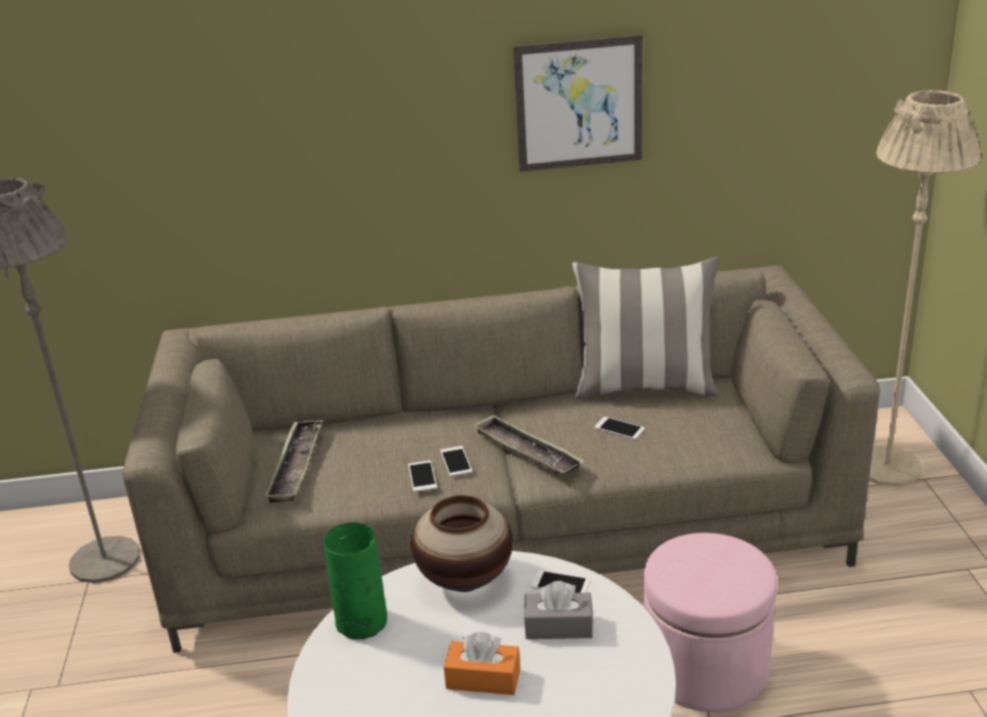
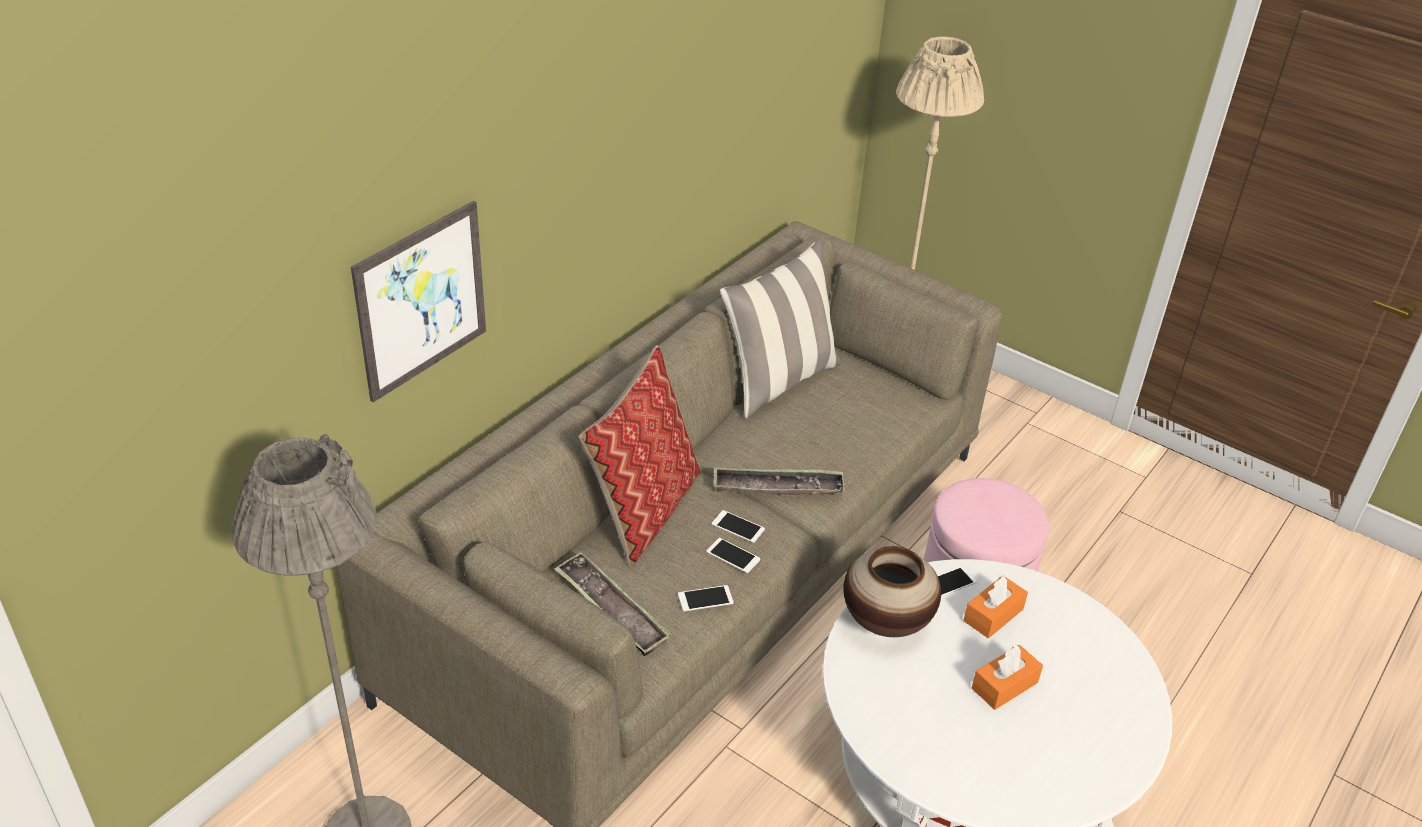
camera: 50 degrees left, 10 degrees up
(361, 623) = (868, 705): green vase -> none
(411, 421) = (643, 510): none -> pillow
(558, 626) = (993, 615): grey tissue box -> orange tissue box
(579, 104) = (672, 126): picture -> picture (421, 300)
(619, 428) = (815, 429): phone -> phone (705, 598)

